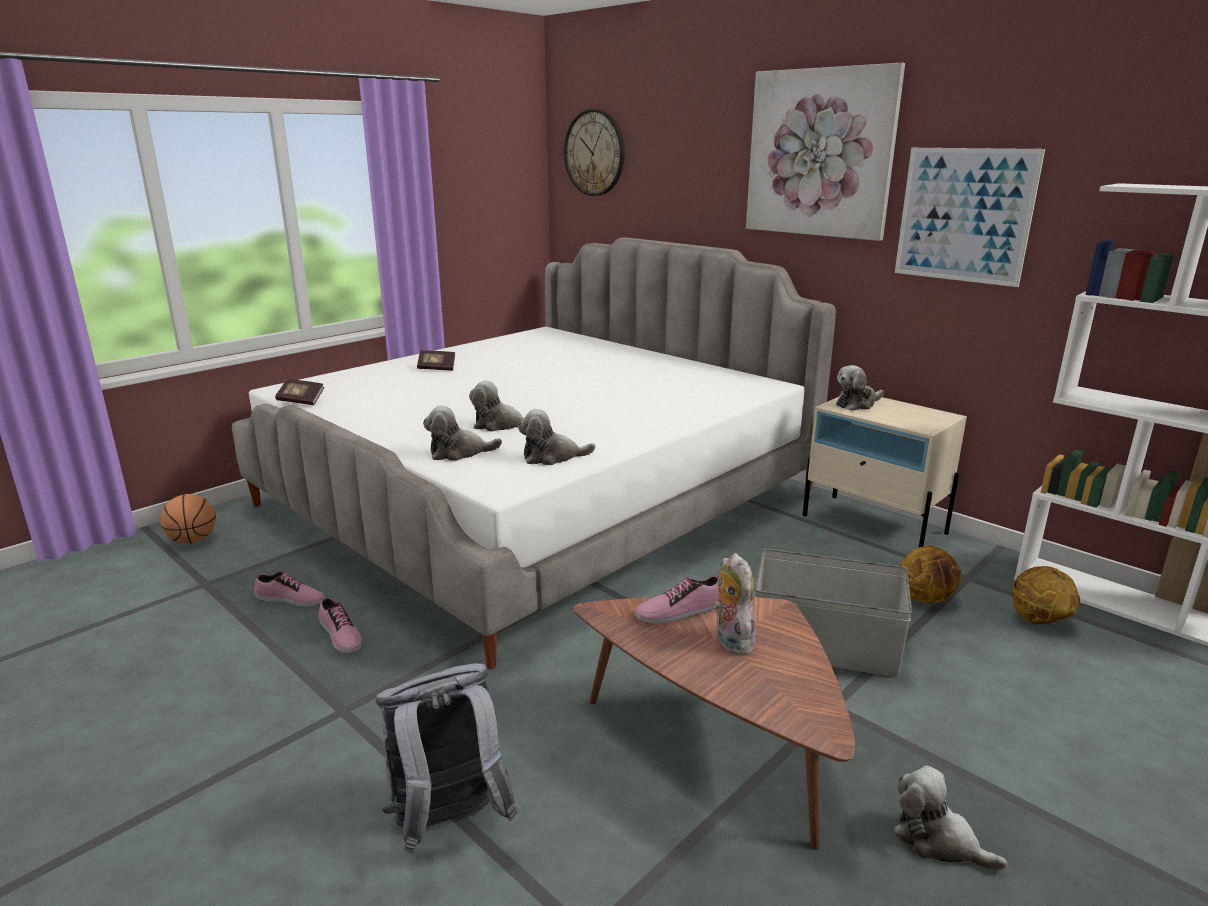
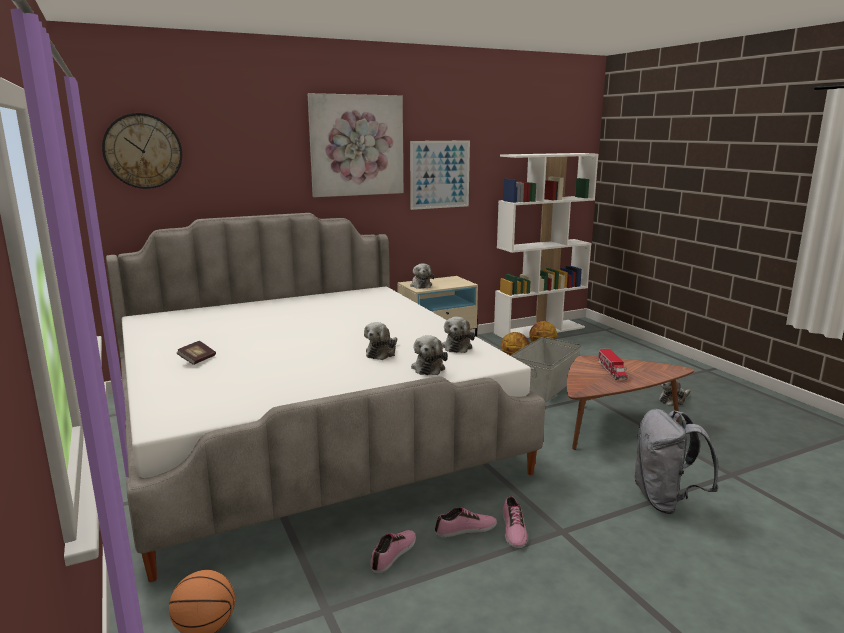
camera: 70 degrees left, 5 degrees down
(301, 401) = (228, 414): book -> none
(679, 610) = (583, 375): shoe -> shoe (513, 530)
(730, 640) = (612, 371): plush toy -> toy truck

